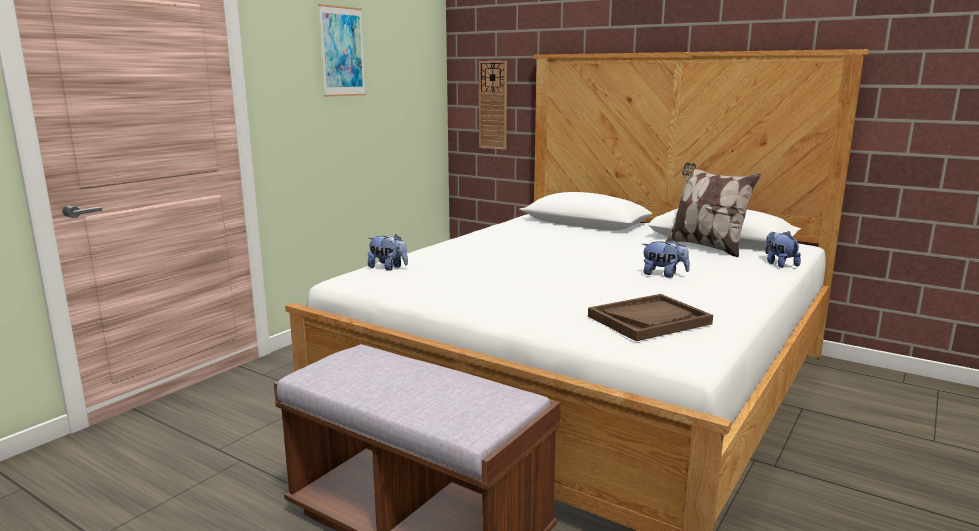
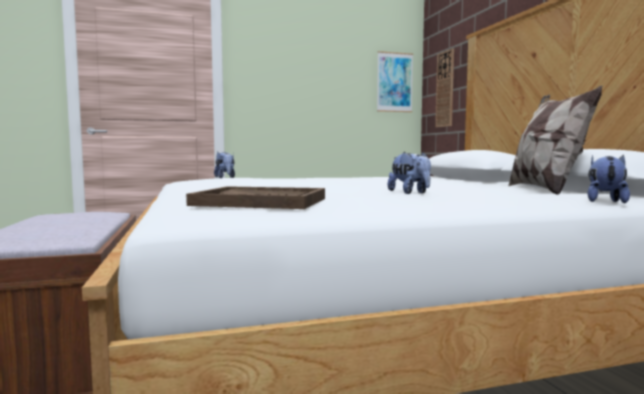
camera: 40 degrees right, 10 degrees down
(342, 51) = (310, 49): picture -> picture (394, 82)

